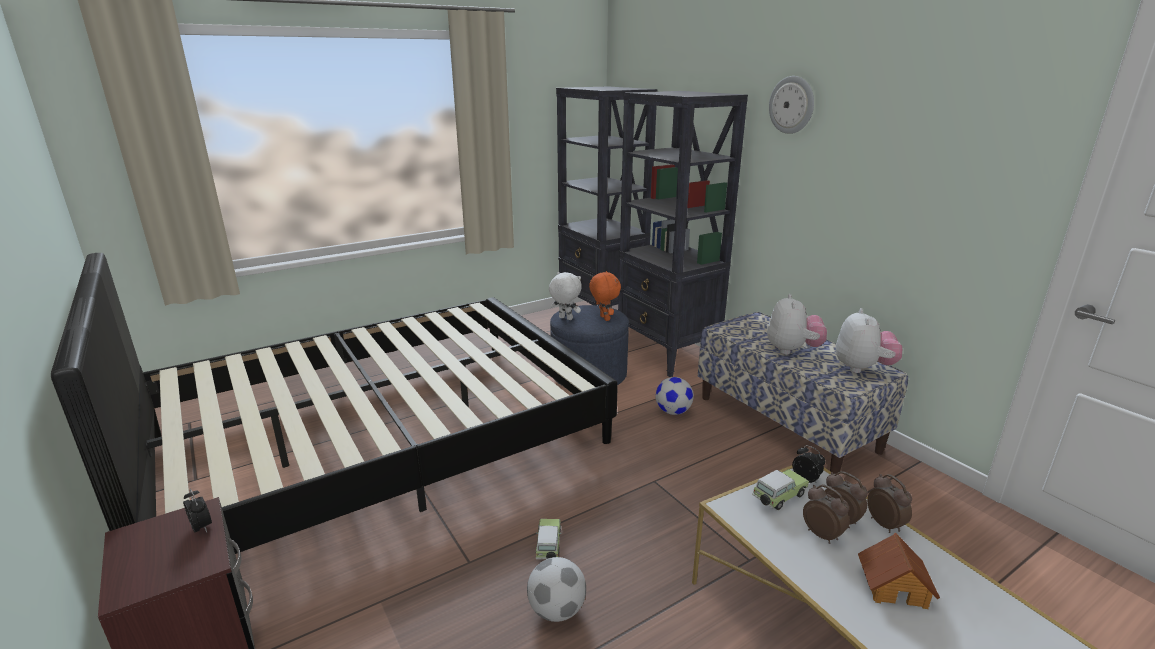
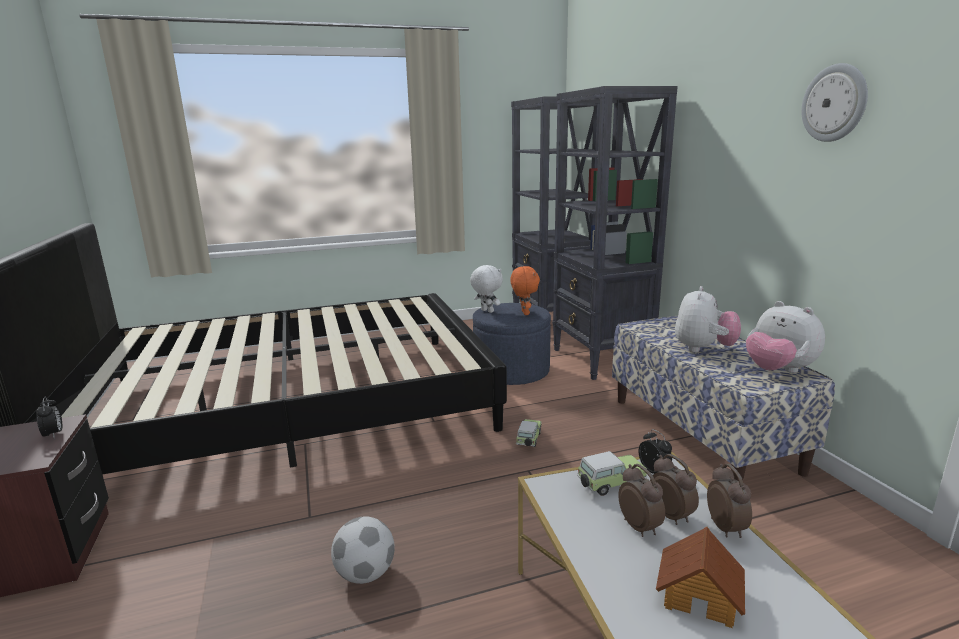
camera: 15 degrees right, 5 degrees down
(548, 547) = (390, 515): toy car -> toy car (528, 440)
(673, 411) = (580, 410): football -> none
(792, 105) = (718, 90): wall clock -> wall clock (834, 103)
(862, 368) = (778, 371): plush toy -> plush toy turned 120 degrees clockwise

